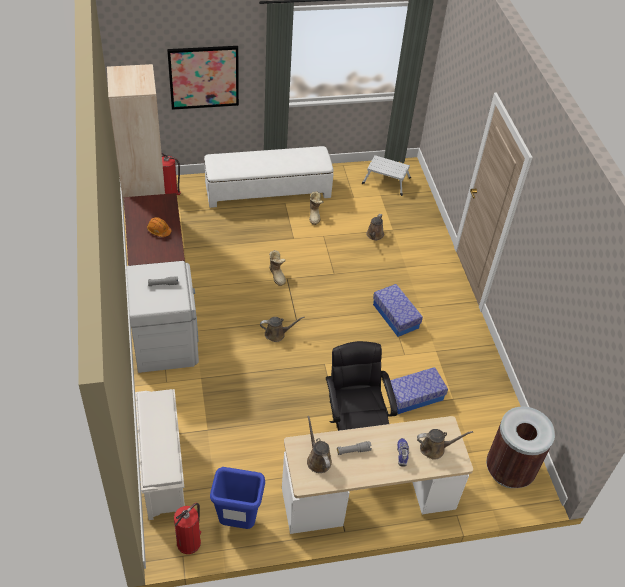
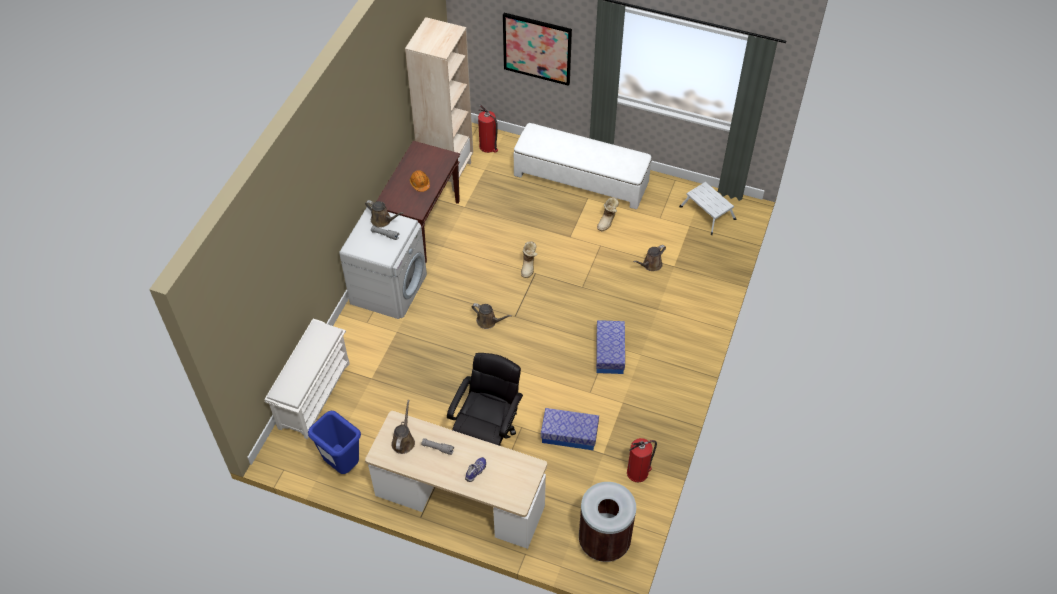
camera: 35 degrees right, 5 degrees up
(189, 542) = (295, 462): fire extinguisher -> fire extinguisher (638, 472)
(435, 448) = (507, 480): brown watering can -> brown watering can (383, 220)

